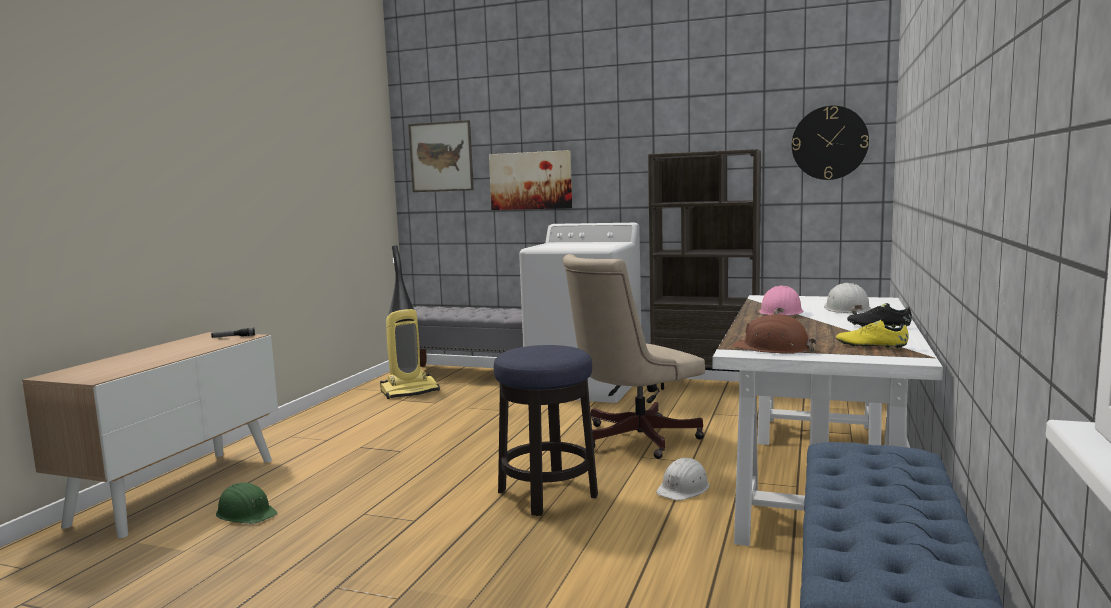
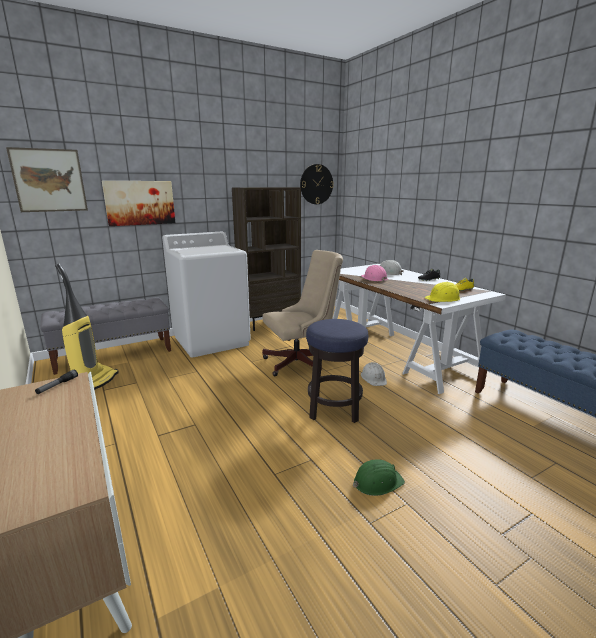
camera: 50 degrees left, 10 degrees up
(246, 513) = (194, 528): green hard hat -> green hard hat (377, 482)
(632, 439) = (302, 363): beige office chair -> beige office chair turned 120 degrees counterclockwise
(772, 348) = (443, 298): brown hard hat -> yellow hard hat

